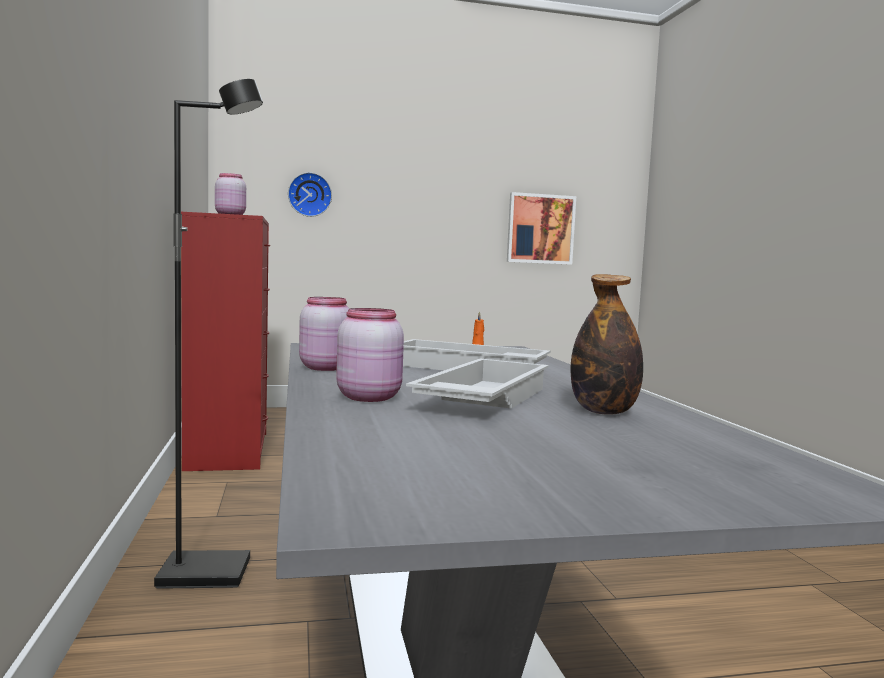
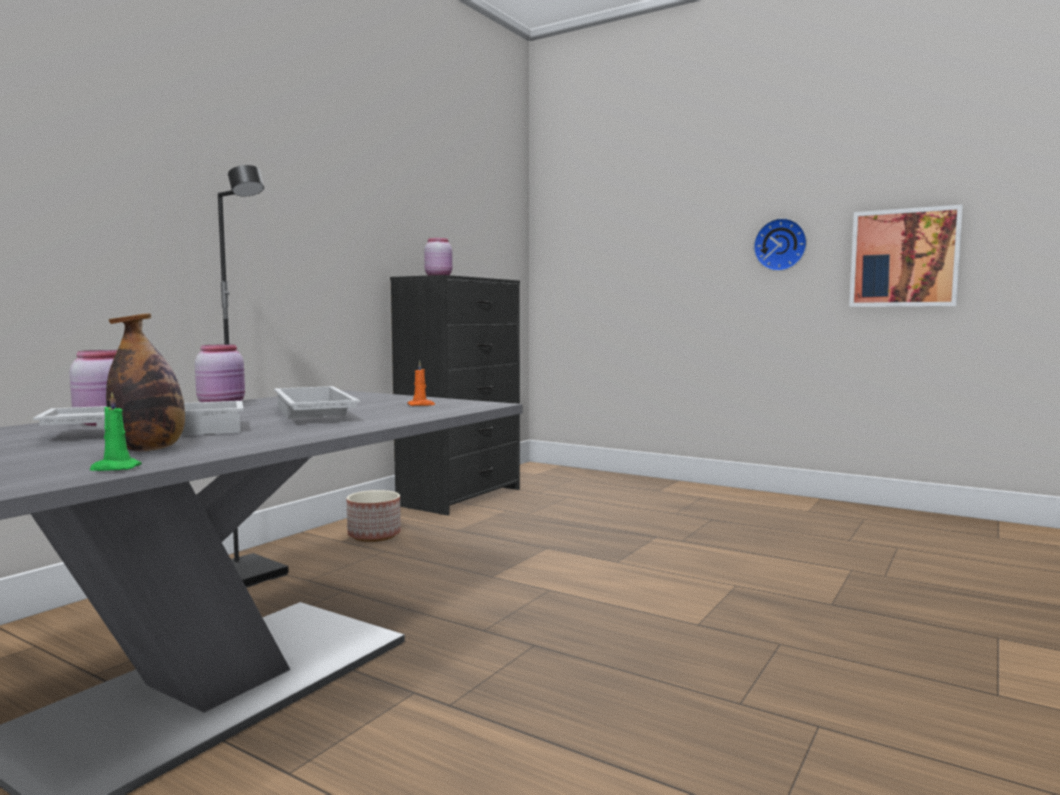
camera: 45 degrees right, 0 degrees up
(228, 450) = (461, 497): red dresser -> black dresser
(236, 502) = (374, 535): none -> planter
(310, 194) = (614, 246): wall clock -> wall clock (780, 245)
(700, 428) = (114, 468): none -> green candle

